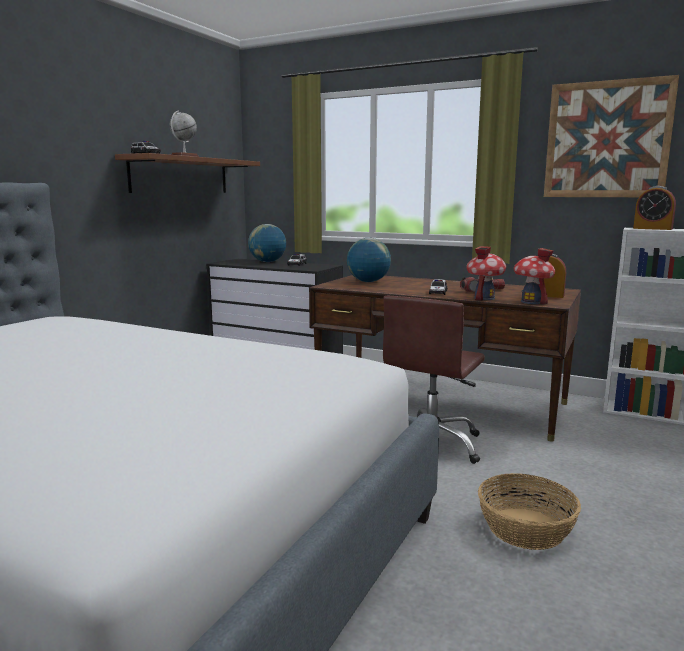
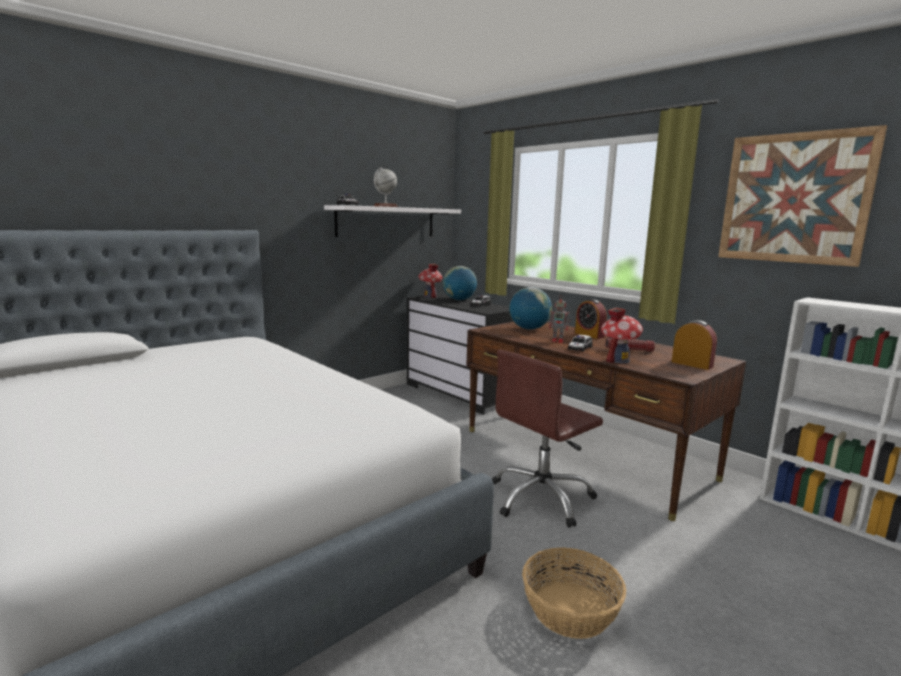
camera: 20 degrees right, 0 degrees up
(180, 175) = (386, 222): brown shelf -> white shelf
(410, 289) = (558, 341): none -> toy robot
(531, 302) = (663, 371): toy house -> toy house (430, 296)
(652, 228) = (835, 302): alarm clock -> alarm clock (589, 335)

